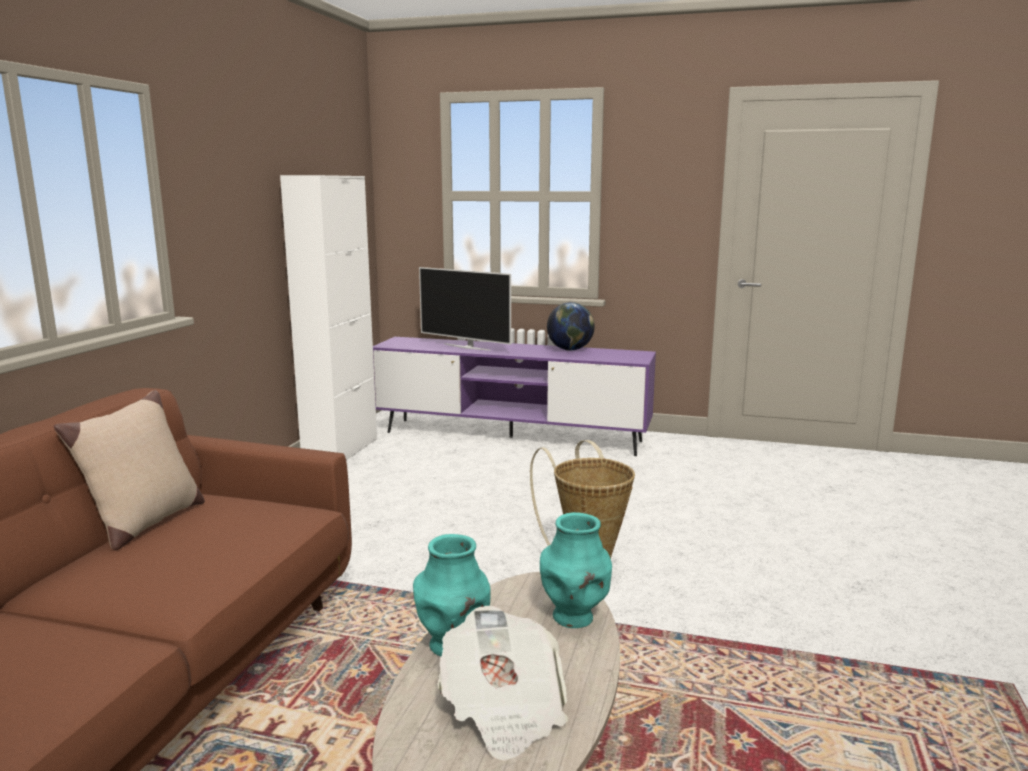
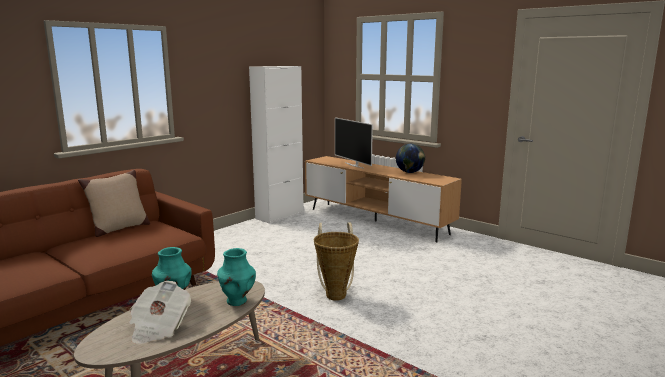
camera: 25 degrees right, 0 degrees up
(511, 437) = (375, 221): purple tv stand -> brown tv stand

